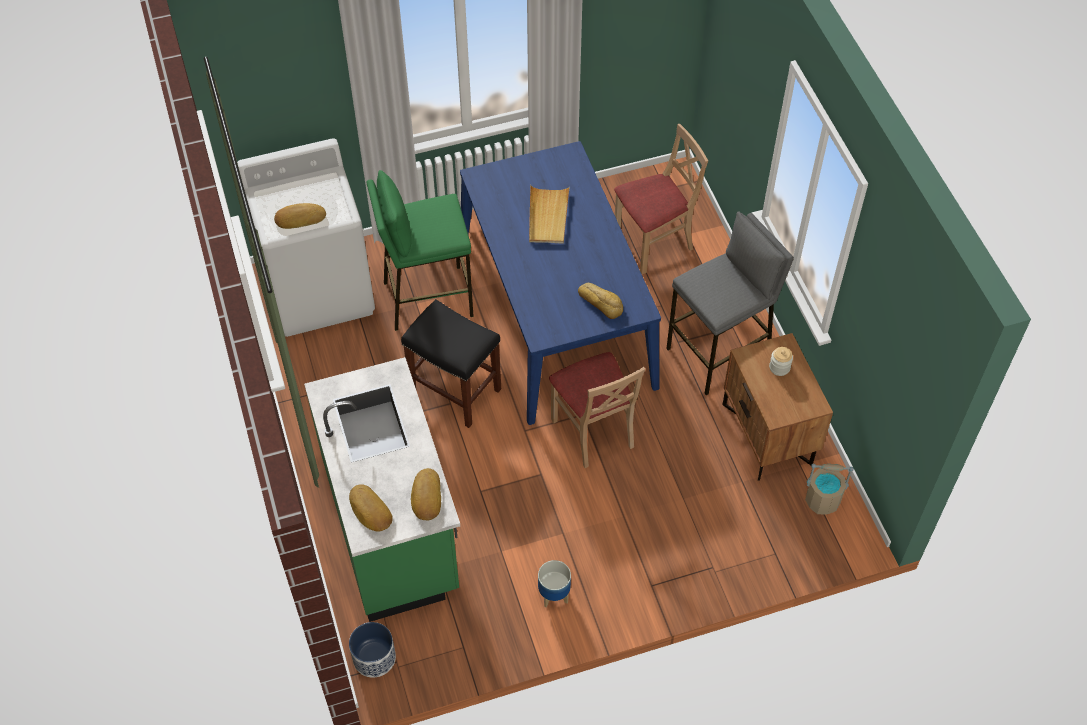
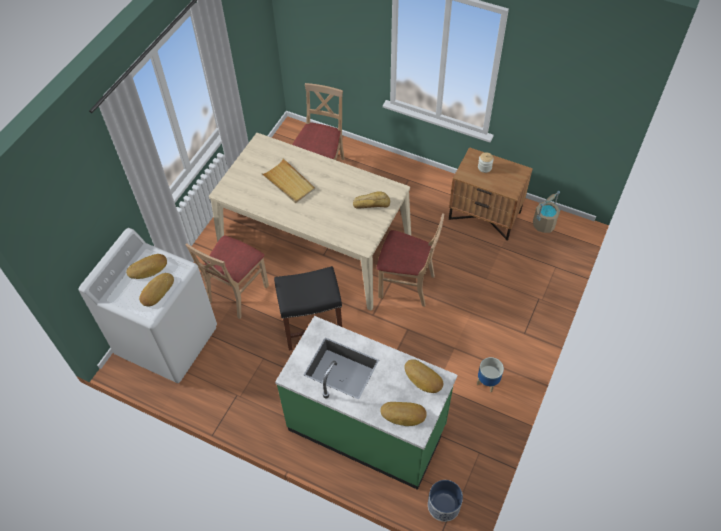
camera: 45 degrees left, 0 degrees up
(316, 192) = (148, 269): none -> bread
(427, 298) = (237, 293): green stool -> beige chair
(556, 312) = (315, 243): blue dining table -> beige dining table
(719, 353) = (417, 197): grey stool -> none

